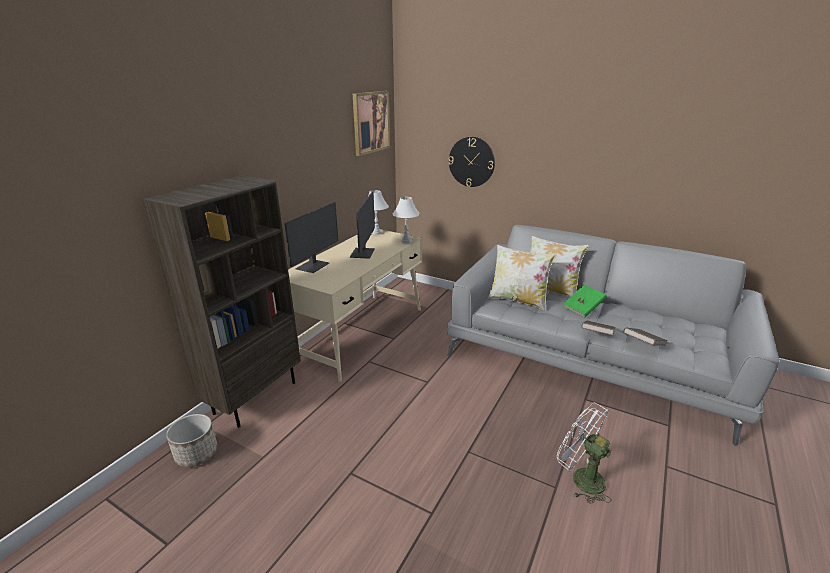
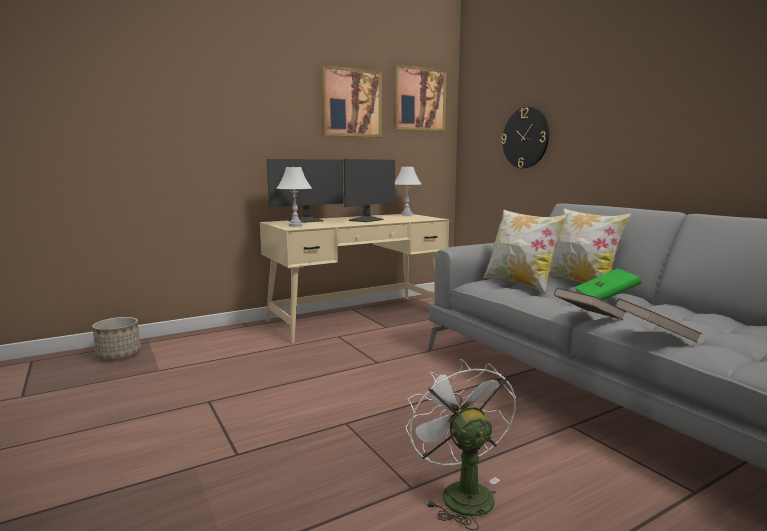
camera: 30 degrees right, 15 degrees down
(255, 397) = (209, 335): brown bookcase -> none
(325, 139) = (351, 103): none -> picture
(406, 241) = (426, 219): white table lamp -> white table lamp (295, 225)

